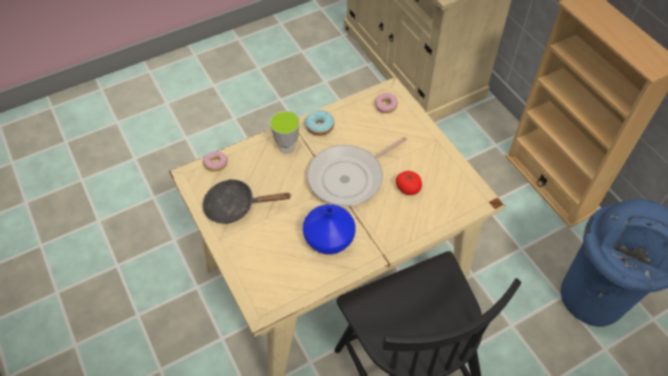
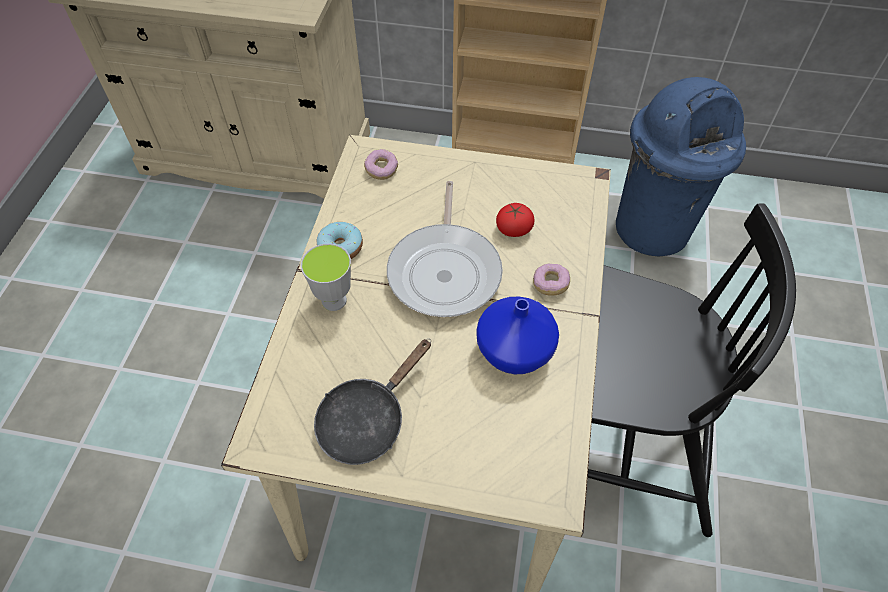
camera: 50 degrees left, 0 degrees up
(216, 164) = (275, 397): donut -> donut (550, 284)

